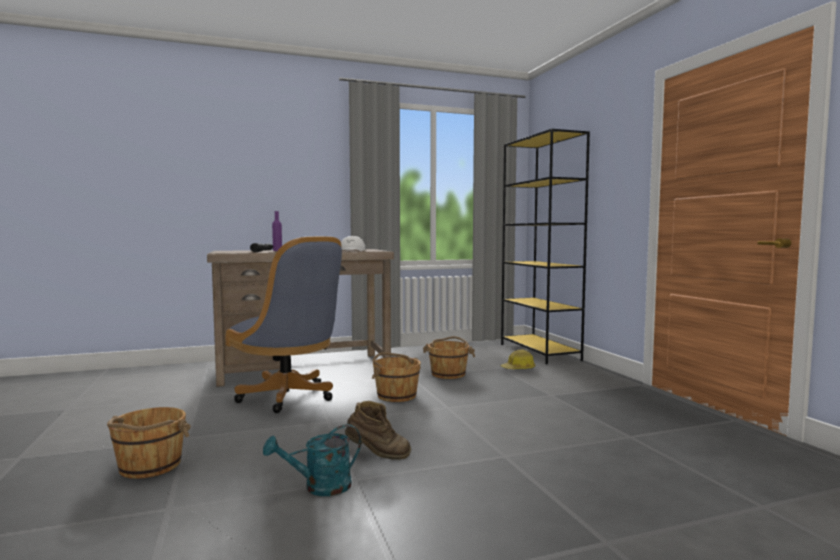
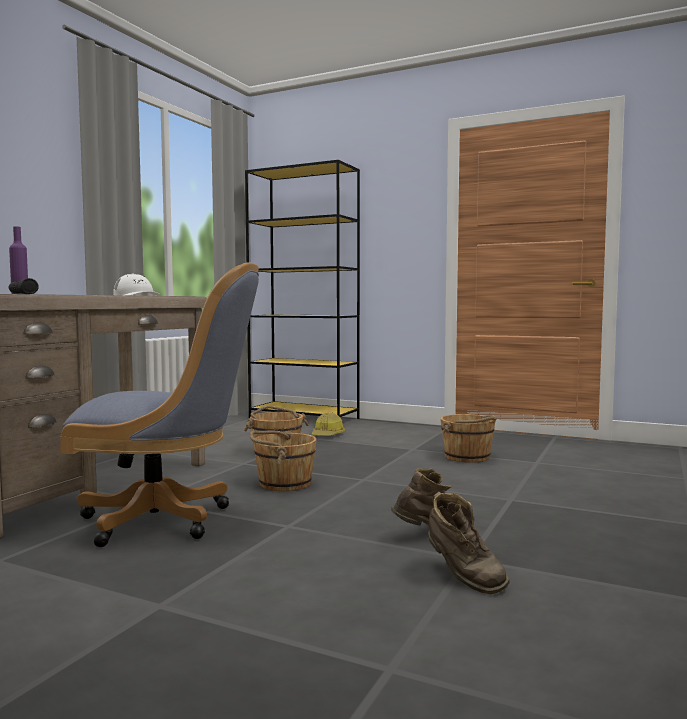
camera: 45 degrees left, 0 degrees up
(149, 466) = (214, 652): brown bucket -> brown bucket (467, 457)
(319, 487) = (463, 577): turquoise watering can -> brown boot

